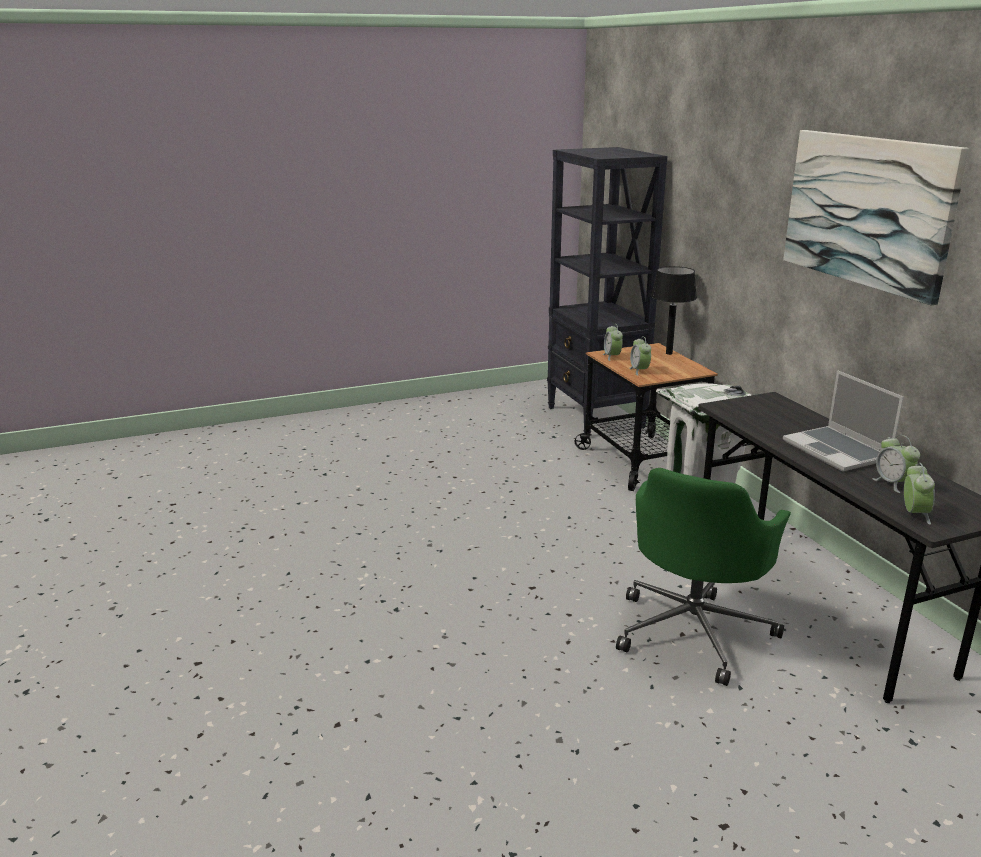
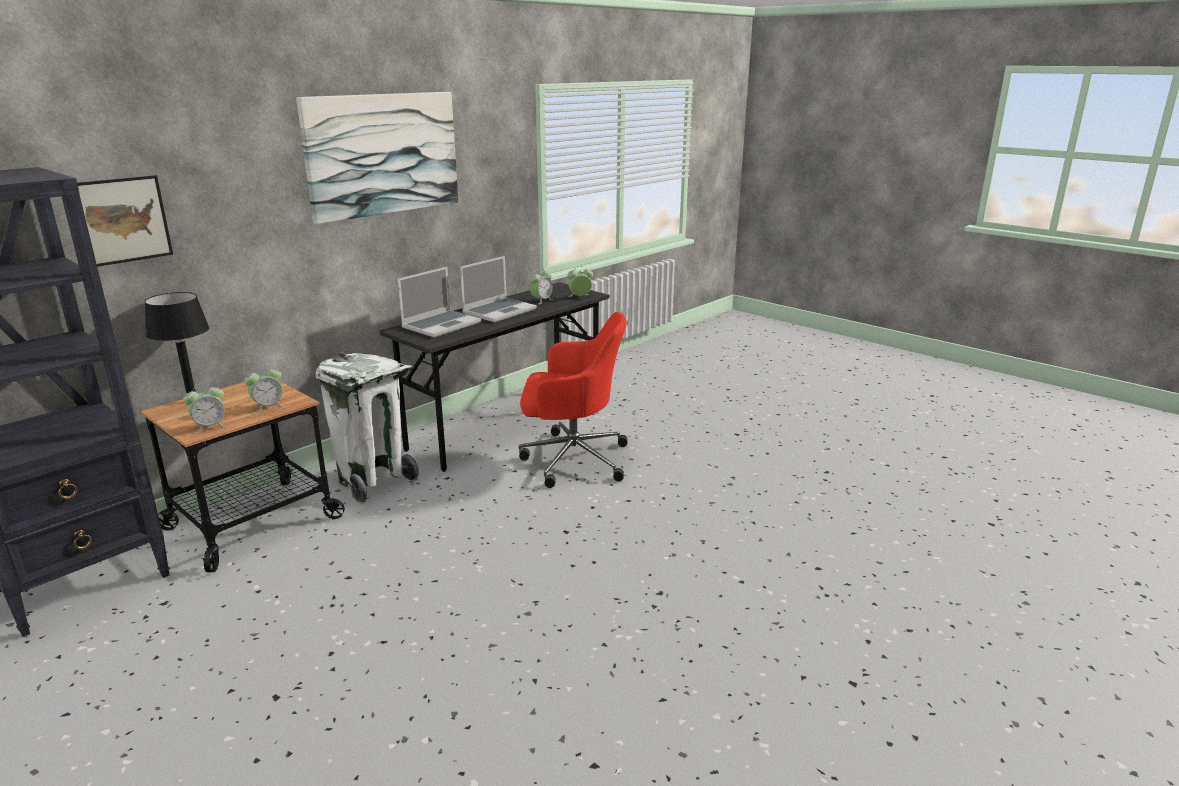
camera: 115 degrees left, 0 degrees up
(690, 205) = (121, 220): none -> picture
(694, 630) = (572, 459): green office chair -> red office chair
(783, 417) = (441, 325): none -> laptop

